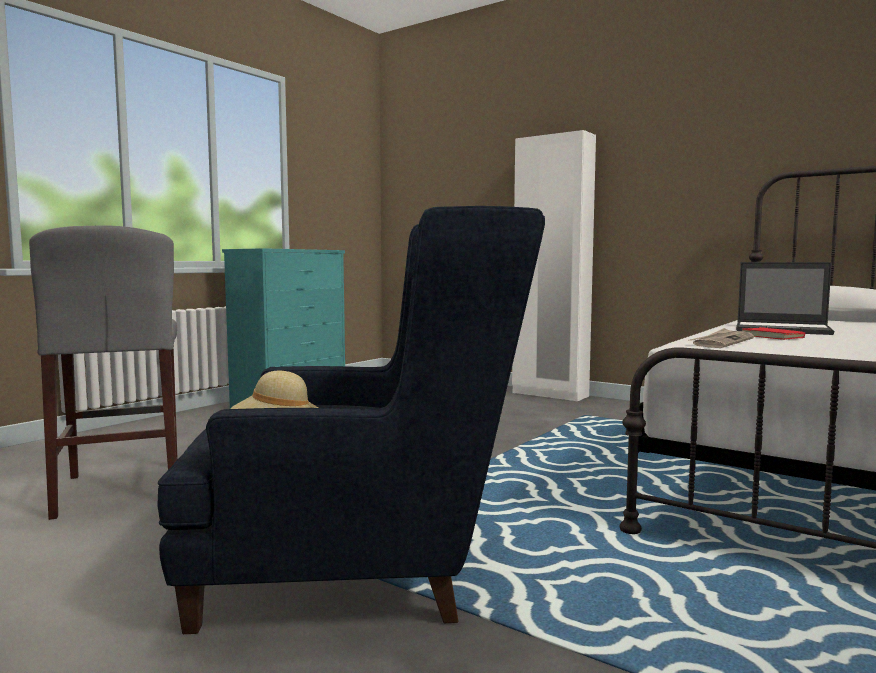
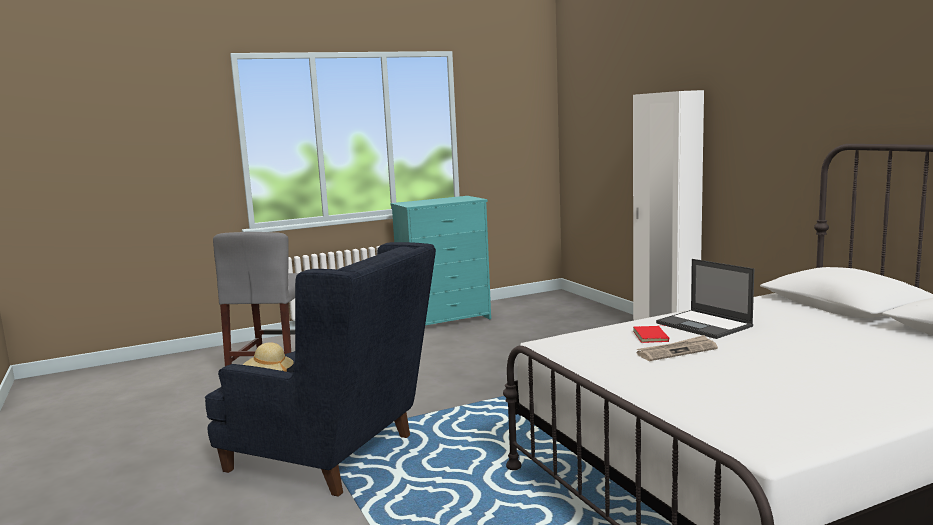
camera: 30 degrees right, 5 degrees up
(722, 342) = (585, 340): newspaper -> newspaper (677, 351)

